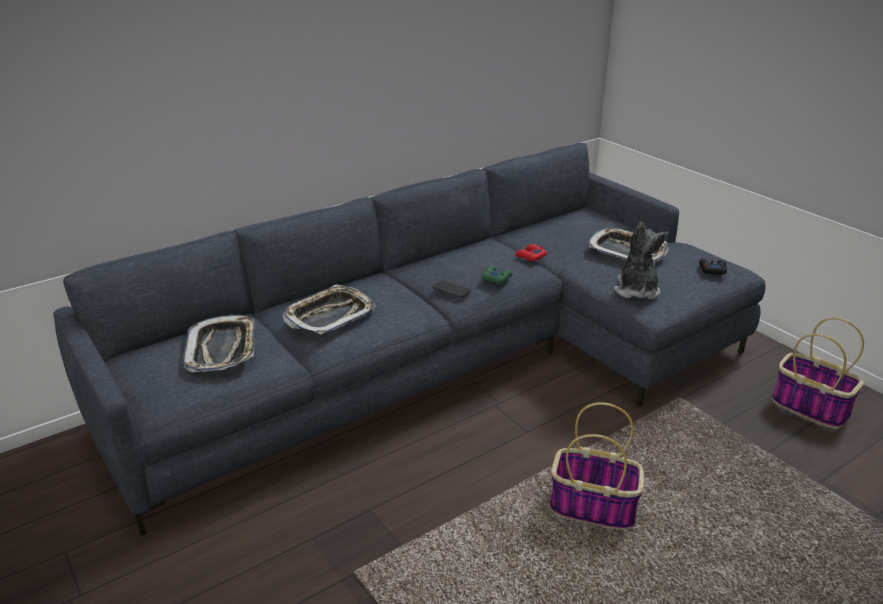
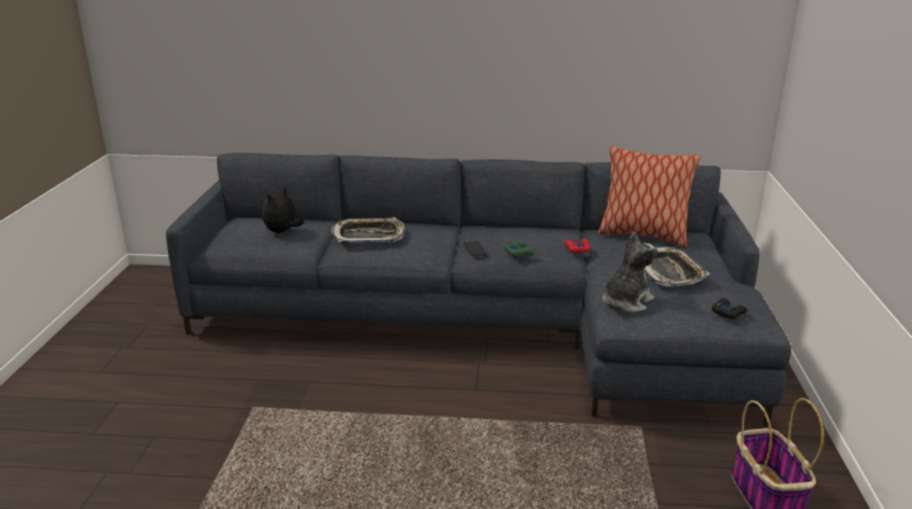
camera: 40 degrees right, 5 degrees down
(222, 349) = (282, 232): tray -> plush toy
(554, 225) = (642, 236): none -> pillow
(594, 507) = (448, 457): basket -> none

